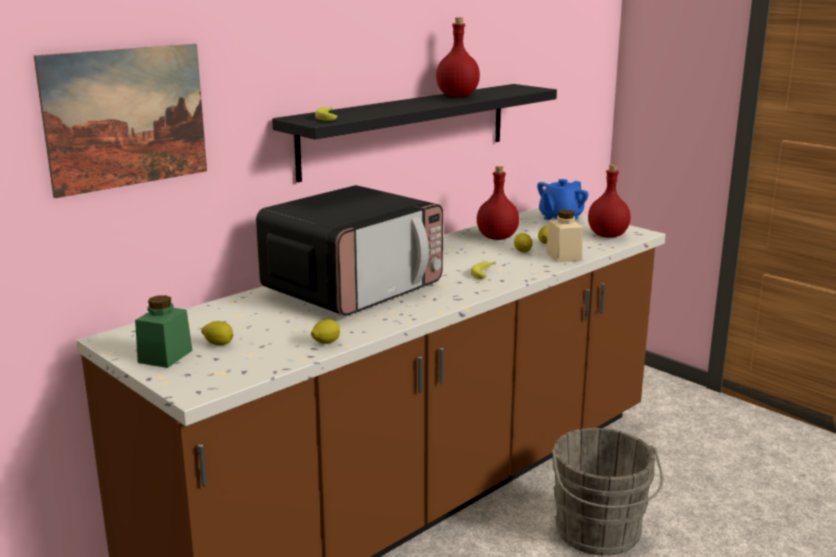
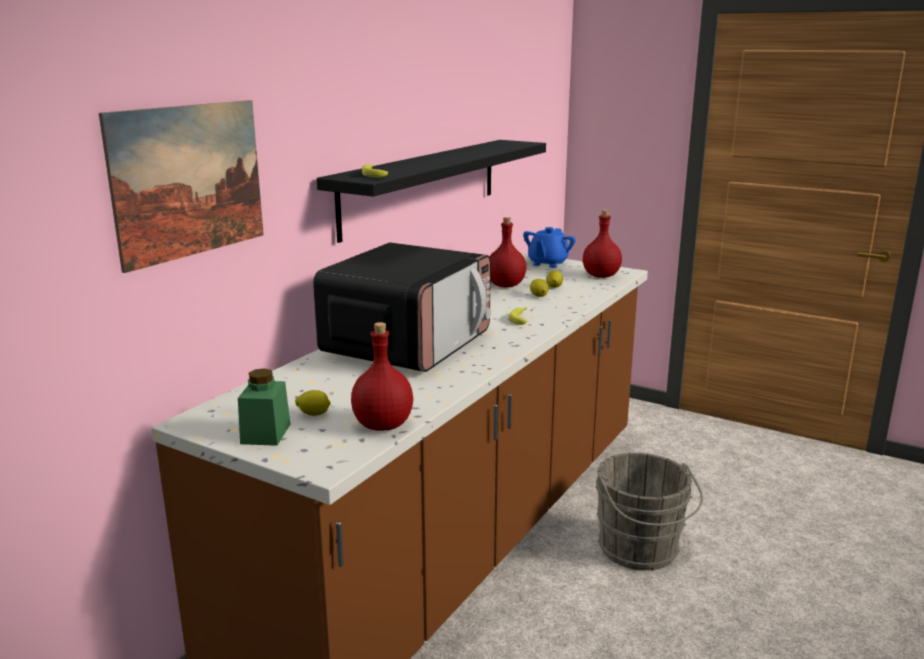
camera: 15 degrees left, 0 degrees up
(326, 343) = (423, 401): lemon -> none
(458, 96) = (468, 151): red bottle -> red bottle (384, 425)
(563, 256) = (578, 297): beige jar -> none

